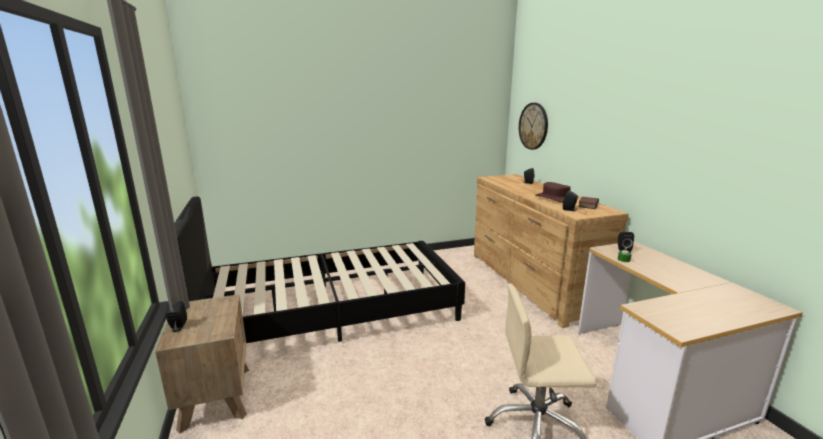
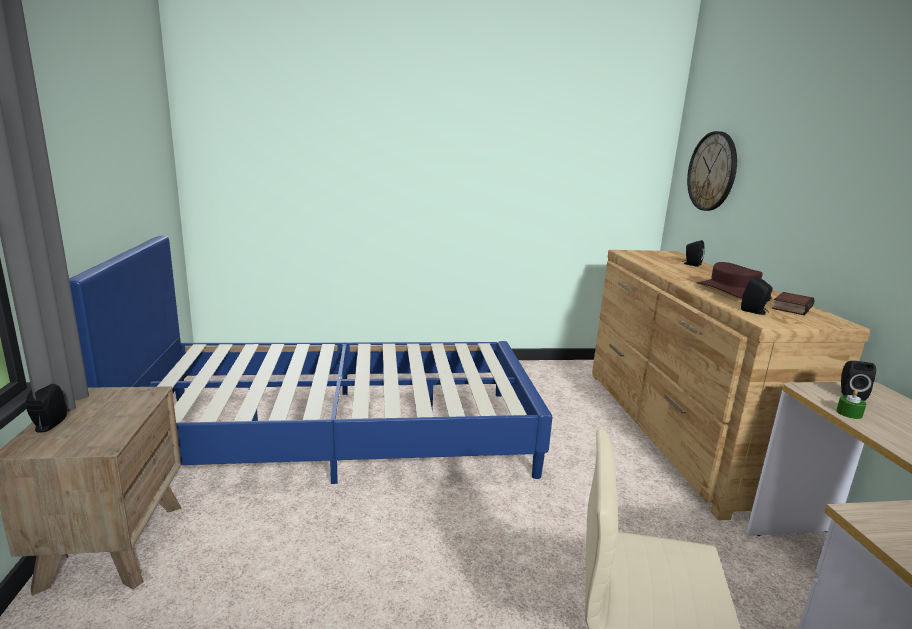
camera: 10 degrees right, 0 degrees up
(331, 312) = (340, 434): black bed -> blue bed

